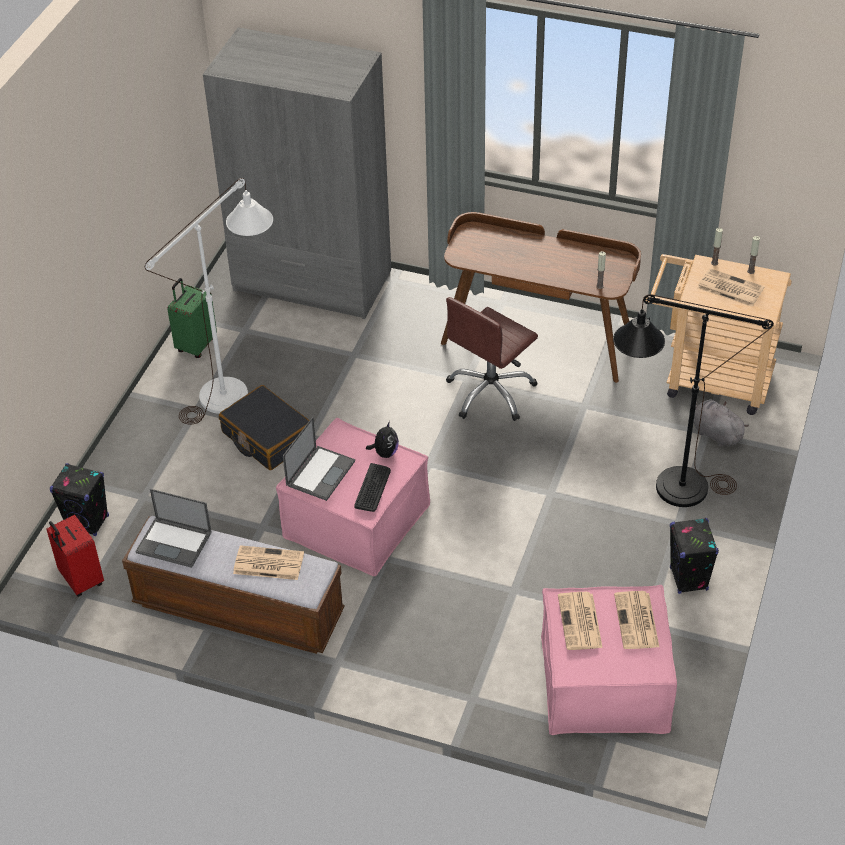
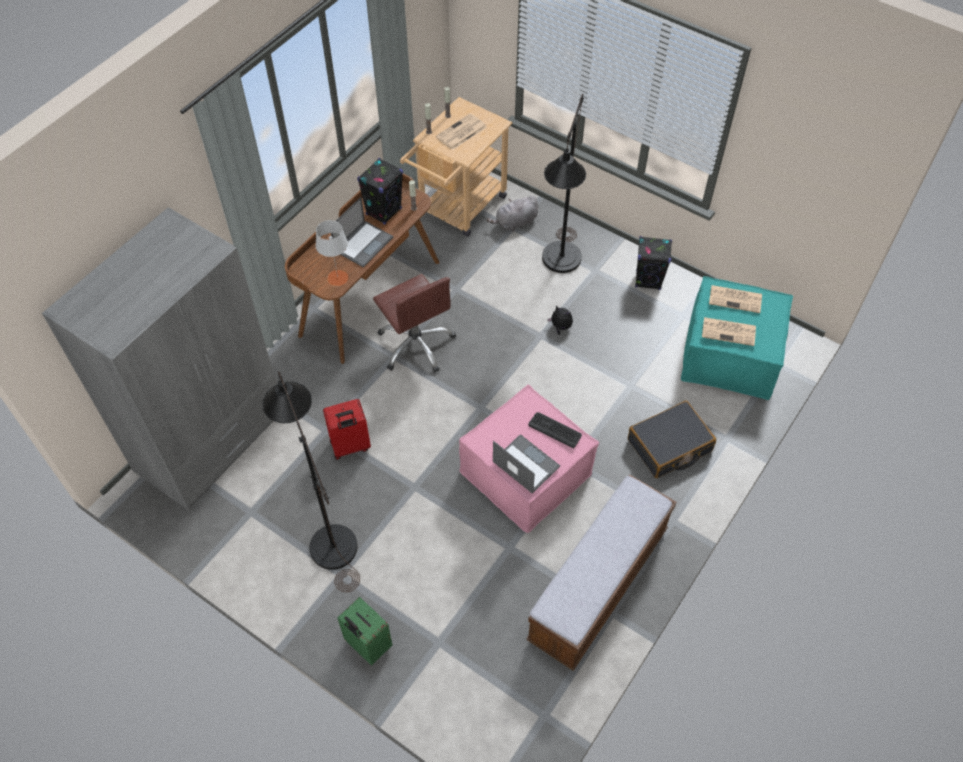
camera: 75 degrees left, 10 degrees up
(80, 580) = (526, 716): red suitcase -> red suitcase (350, 446)
(88, 522) = (454, 699): black speaker -> black speaker (384, 211)
(175, 542) = (574, 597): laptop -> laptop (363, 243)
(196, 345) = (251, 559): green suitcase -> green suitcase (367, 645)
(235, 389) = (329, 535): white floor lamp -> black floor lamp
(267, 437) = (401, 521): black suitcase -> black suitcase (669, 446)
(267, 563) = (619, 526): newspaper -> none
(385, 453) = (514, 412): plush toy -> plush toy (560, 327)
(474, 257) = (337, 278): none -> grey table lamp
(604, 684) = (730, 355): pink ottoman -> turquoise ottoman

